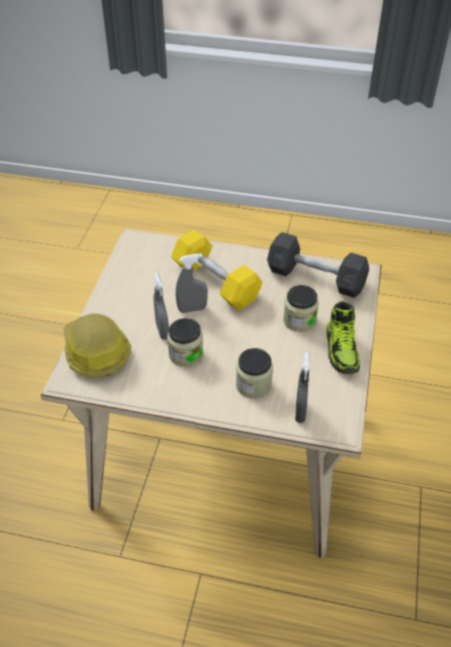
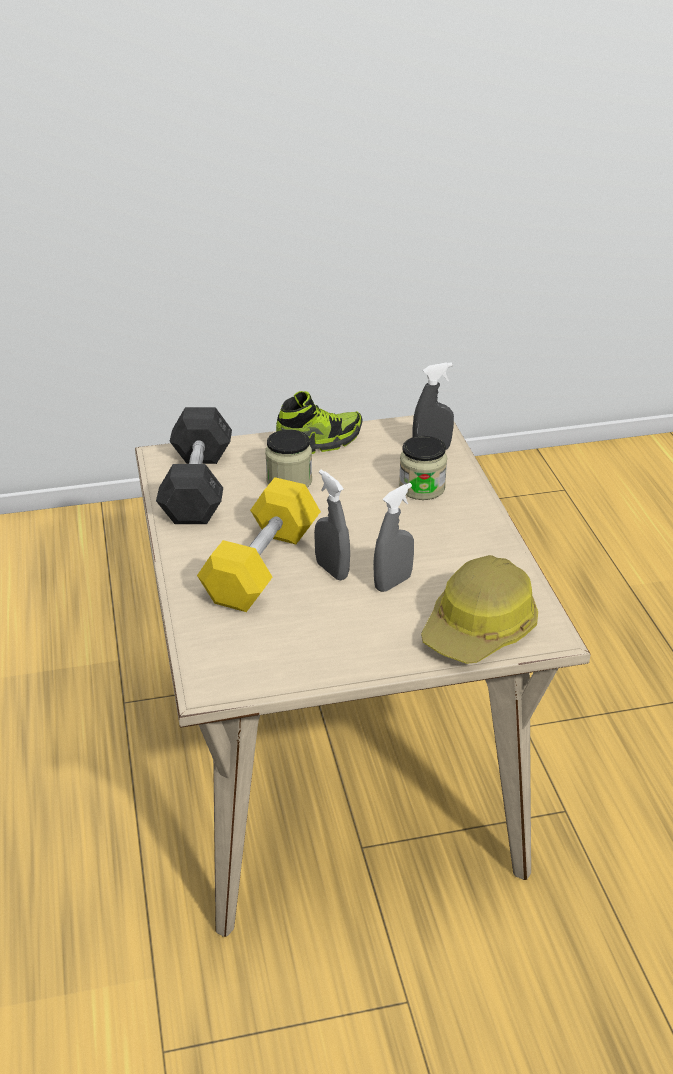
camera: 115 degrees left, 10 degrees down
(186, 354) = (417, 550): jar -> none

